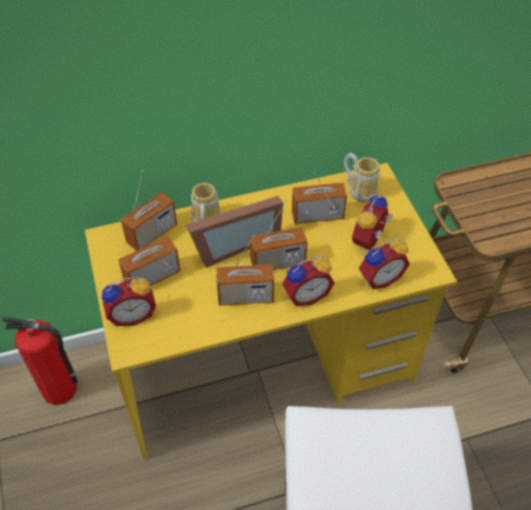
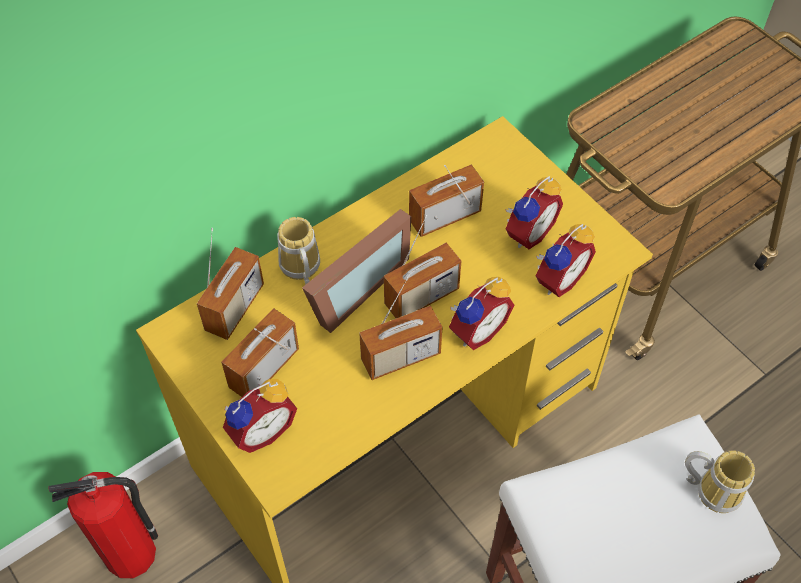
camera: 20 degrees left, 5 degrees up
(361, 190) = (485, 164): mug -> mug (712, 488)
(370, 241) = (527, 232): alarm clock -> alarm clock turned 150 degrees counterclockwise

